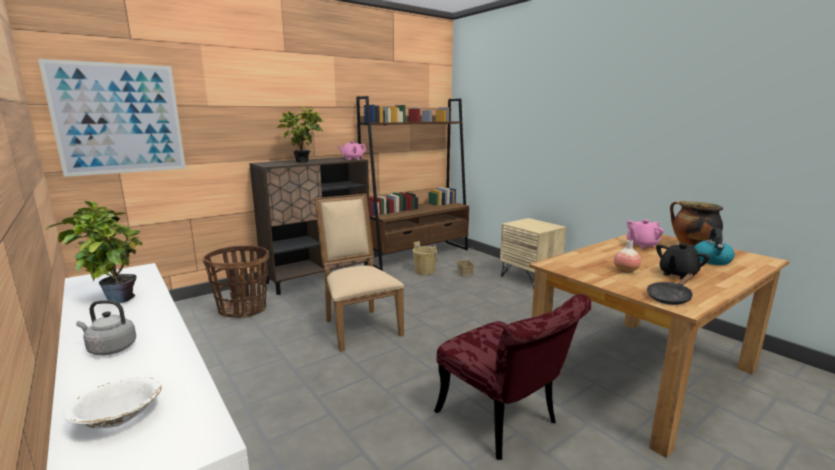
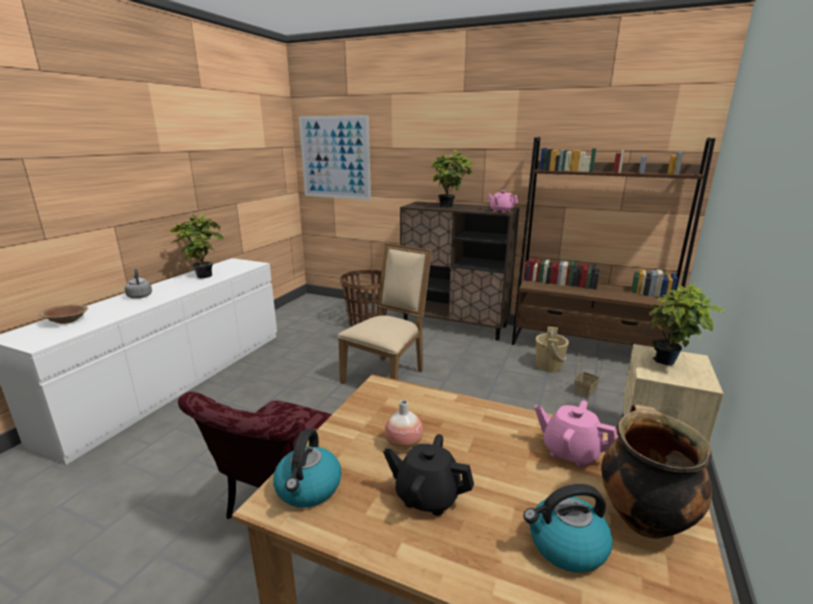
camera: 60 degrees right, 5 degrees up
(118, 418) = (67, 321): white bowl -> brown bowl
(531, 225) = (668, 364): none -> potted plant
(670, 297) = (308, 489): black frying pan -> kettle

